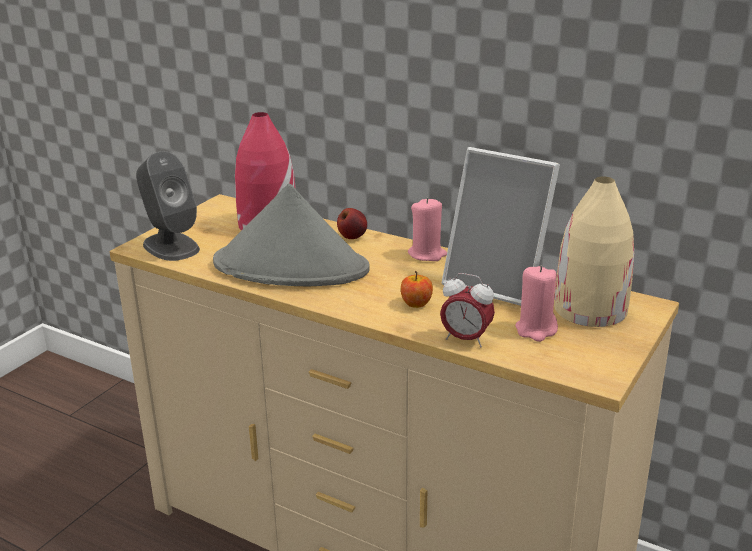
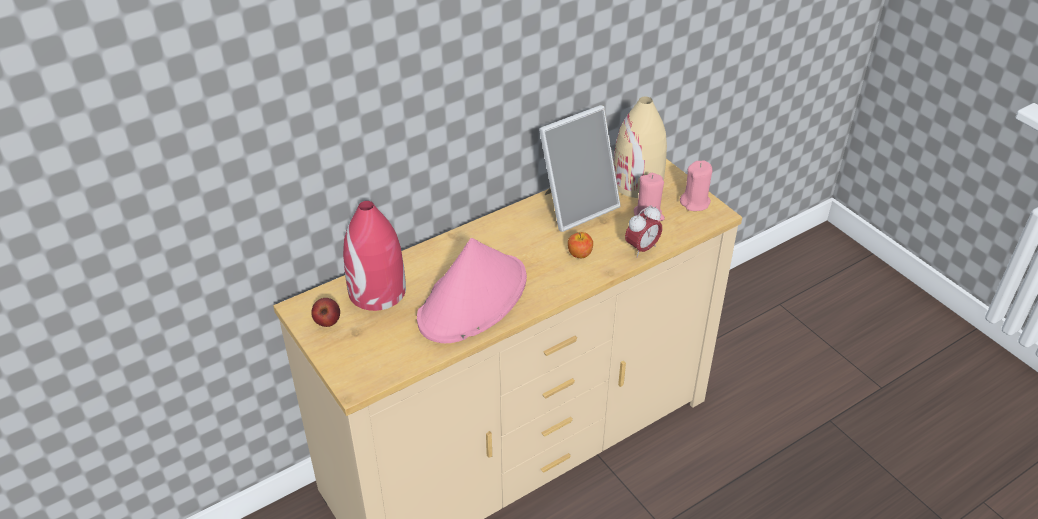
camera: 65 degrees left, 15 degrees up
(170, 246) = (372, 364): grey speaker -> none
(292, 267) = (473, 299): grey hat -> pink hat
(352, 237) = (444, 250): apple -> apple (327, 322)
(427, 254) = (506, 222): pink candle -> pink candle (695, 202)

